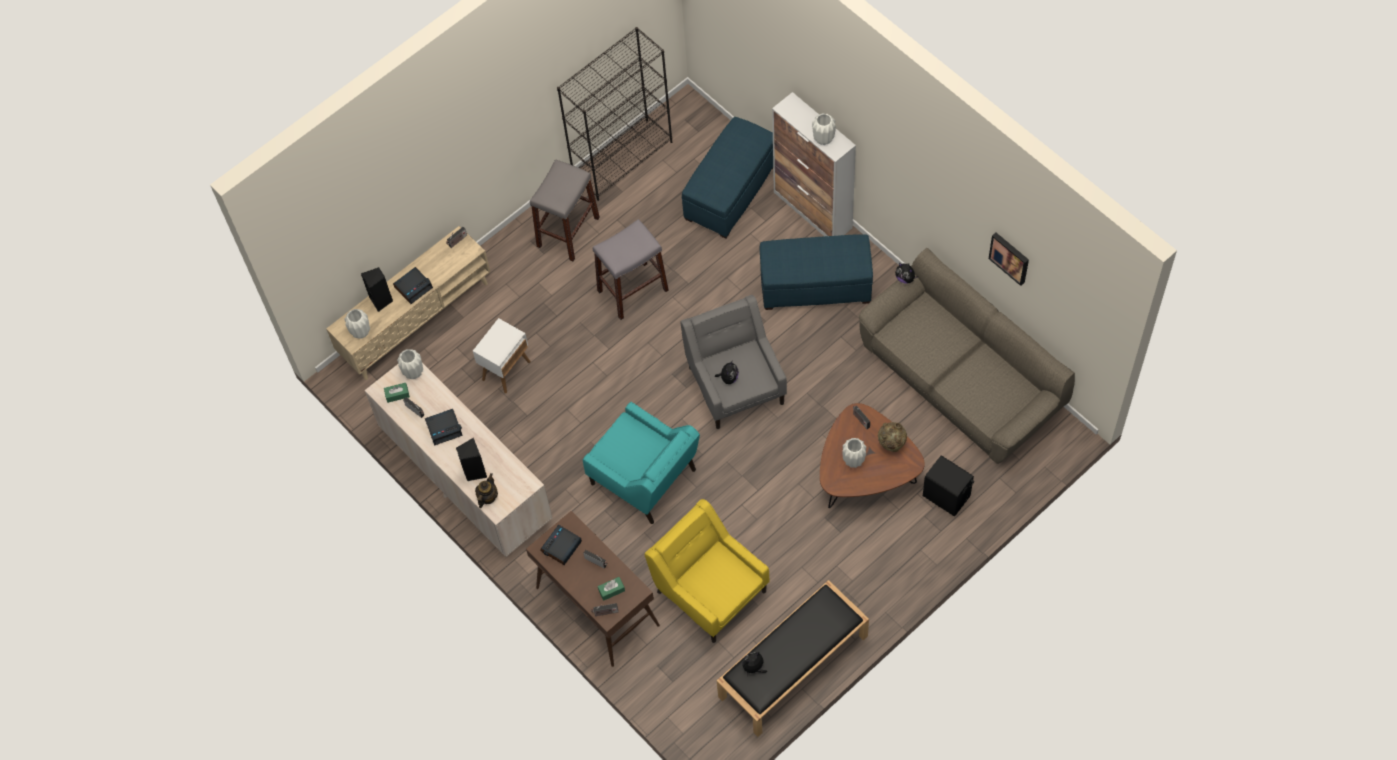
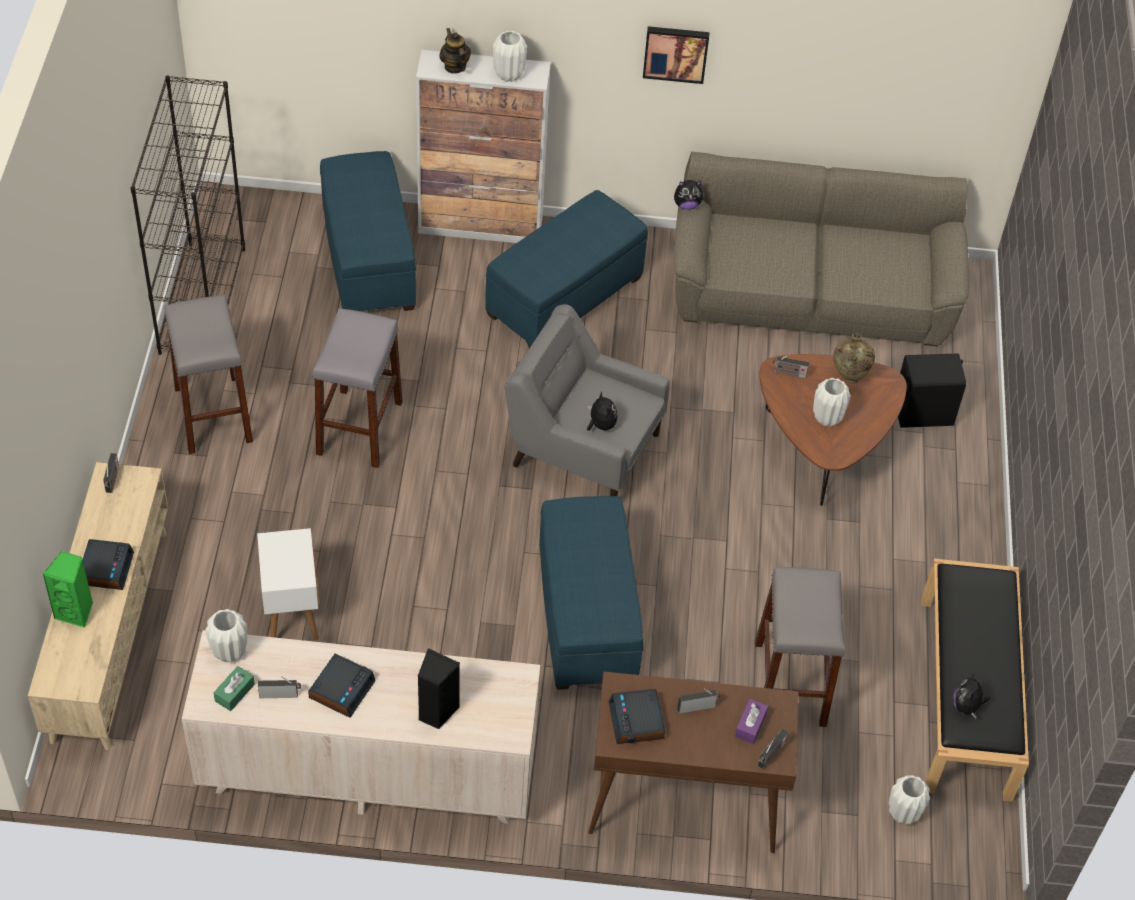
camera: 50 degrees left, 10 degrees down
(360, 332) = (84, 668): white vase -> white vase (903, 814)
(381, 301) = (76, 612): black speaker -> green speaker
(487, 497) = (485, 729): teapot -> teapot (455, 66)
(611, 590) = (750, 725): green tissue box -> purple tissue box
(645, 478) = (587, 617): turquoise armchair -> blue ottoman
(710, 590) = (790, 683): yellow armchair -> grey stool
(1010, 257) = (848, 62): picture -> picture (675, 52)

